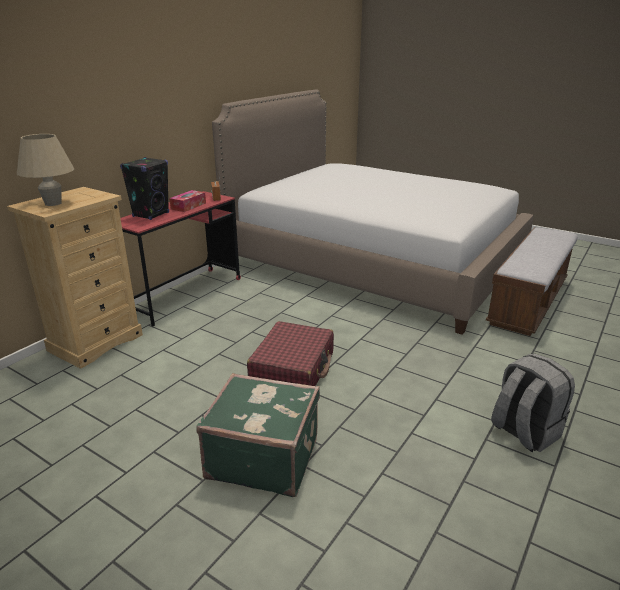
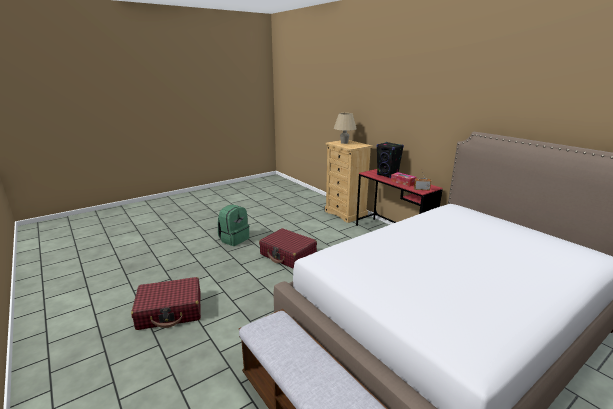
camera: 110 degrees right, 5 degrees down
(263, 457) = (234, 239): green suitcase -> green backpack
(523, 432) = (170, 311): grey backpack -> red suitcase

